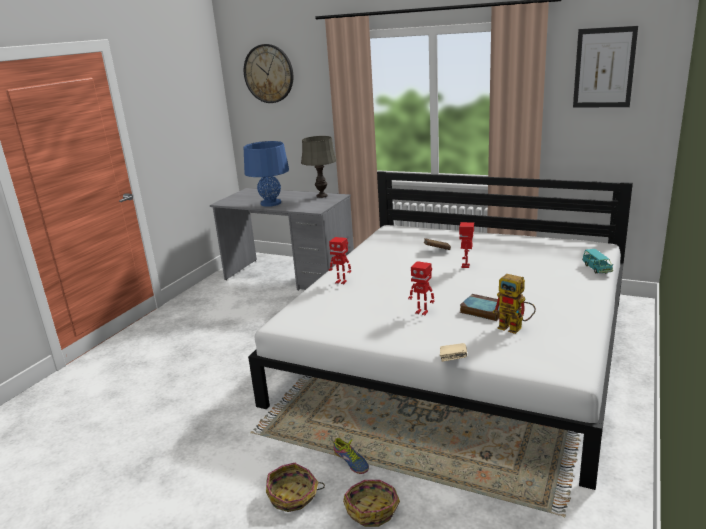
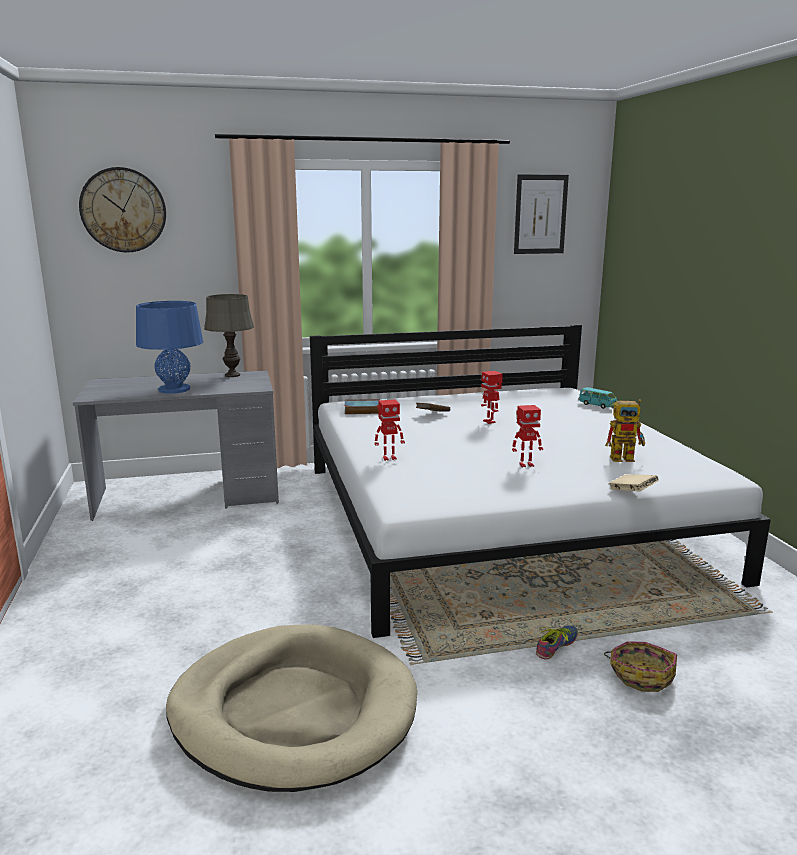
camera: 40 degrees left, 5 degrees down
(164, 432) = (293, 711): none -> beige dog bed
(293, 496) = (556, 700): basket -> none
(350, 462) = (558, 646): shoe -> shoe turned 60 degrees counterclockwise
(482, 310) = (574, 452): book -> book (361, 410)

